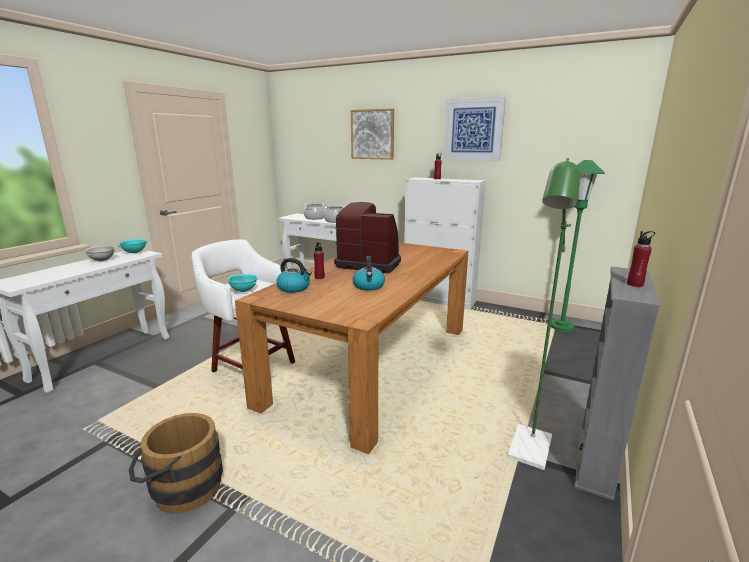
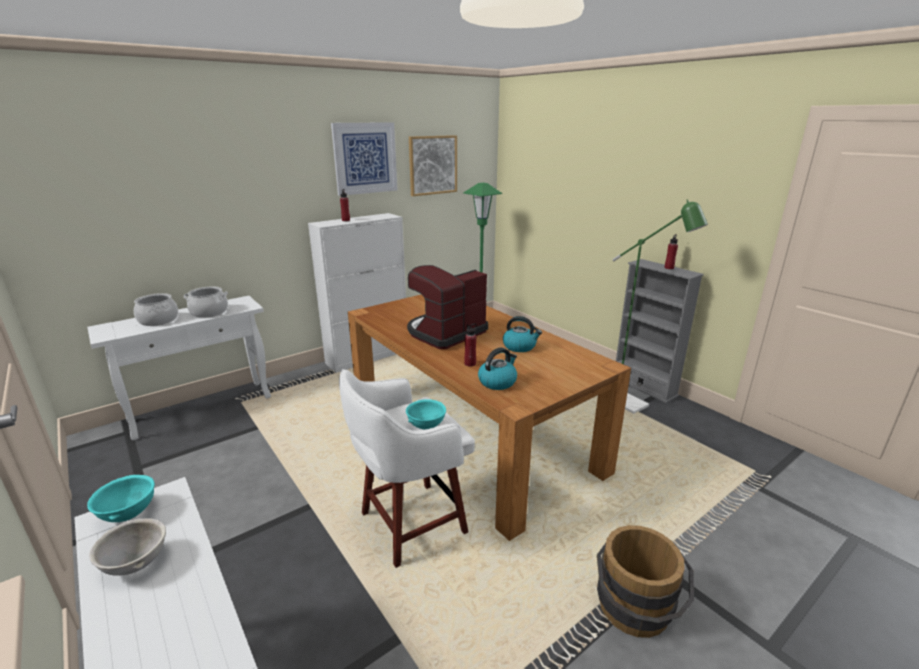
camera: 65 degrees left, 5 degrees up
(372, 134) = (228, 171): picture -> picture (433, 165)

